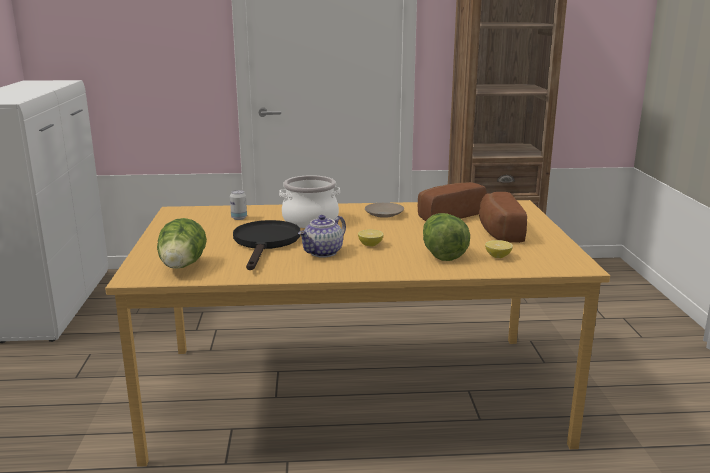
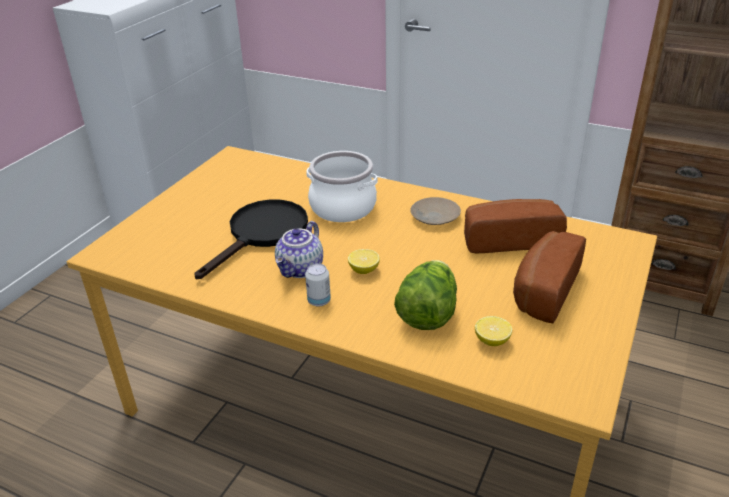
camera: 30 degrees right, 15 degrees up
(182, 267) = (152, 250): lettuce -> none
(239, 218) = (277, 183): can -> can (319, 301)
(323, 253) = (301, 269): teapot -> teapot turned 45 degrees counterclockwise

